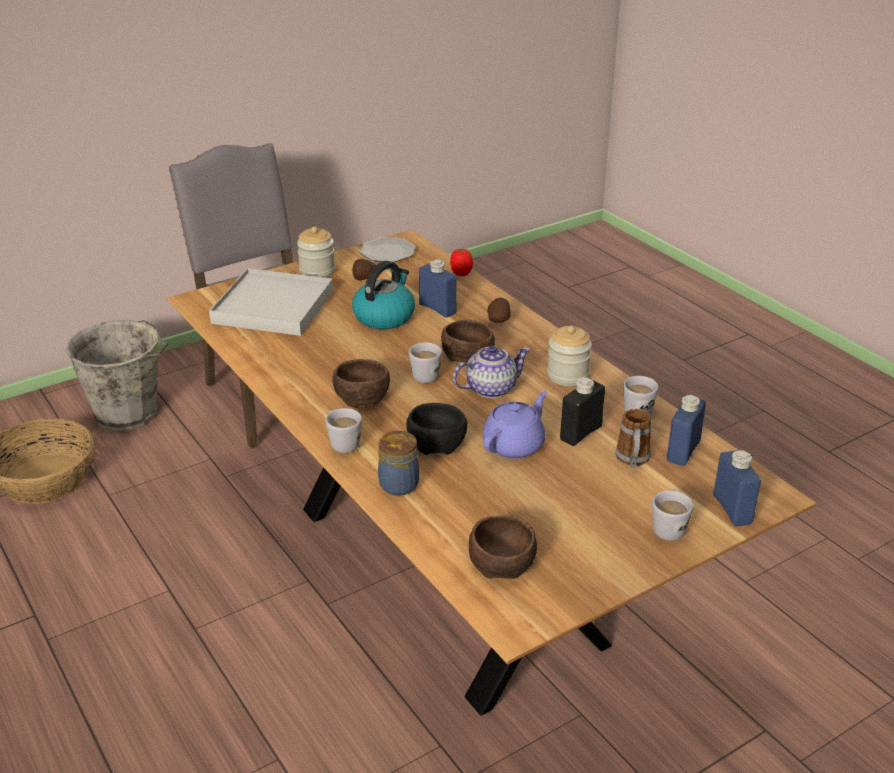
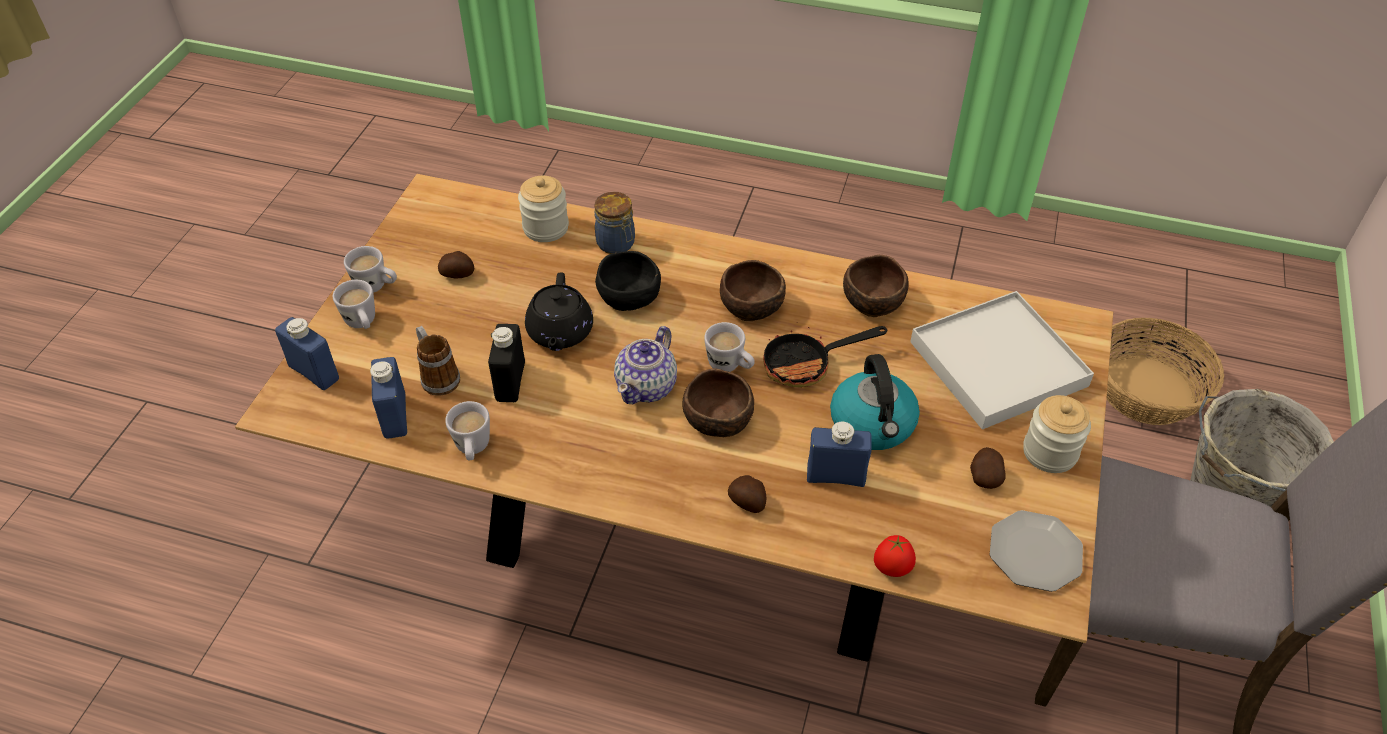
camera: 140 degrees right, 15 degrees up
(342, 443) = (705, 253): white mug -> white mug (377, 287)
(377, 354) = (806, 364): none -> frying pan
(503, 563) = (474, 228): brown bowl -> brown bowl (873, 302)
(514, 445) = (560, 333): purple teapot -> black teapot
(554, 527) = (458, 274): none -> potato
(567, 375) = (586, 454): jar -> jar (546, 228)

